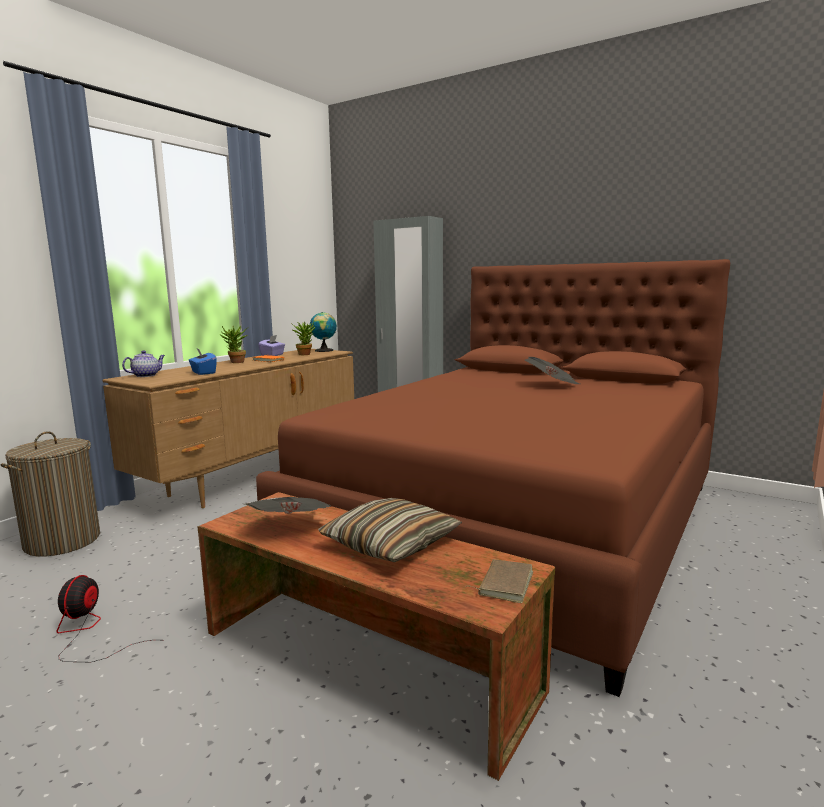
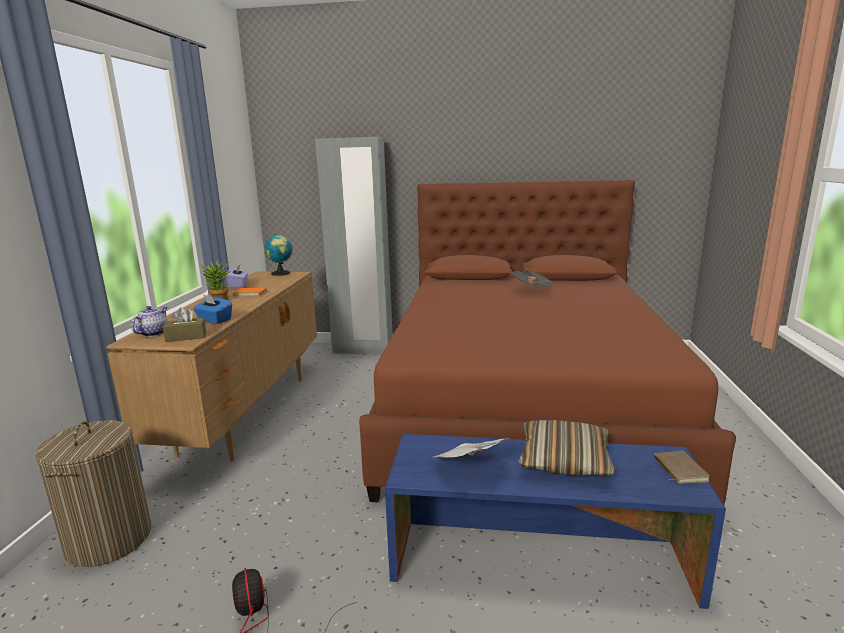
camera: 25 degrees left, 5 degrees up
(161, 379) = (186, 337): none -> brown tissue box
(305, 354) = (271, 280): potted plant -> none
(368, 659) = (541, 555): brown bench -> blue bench

